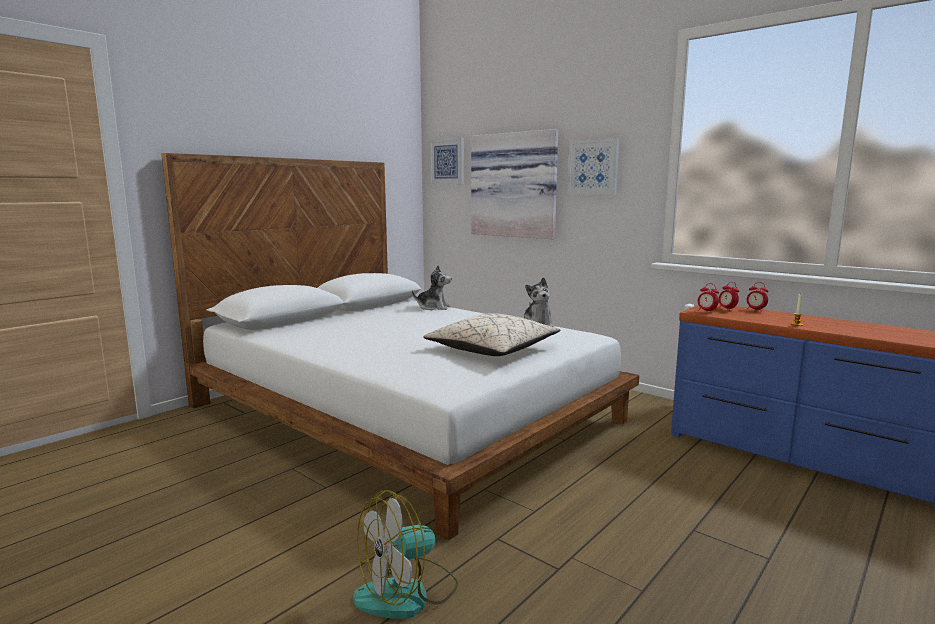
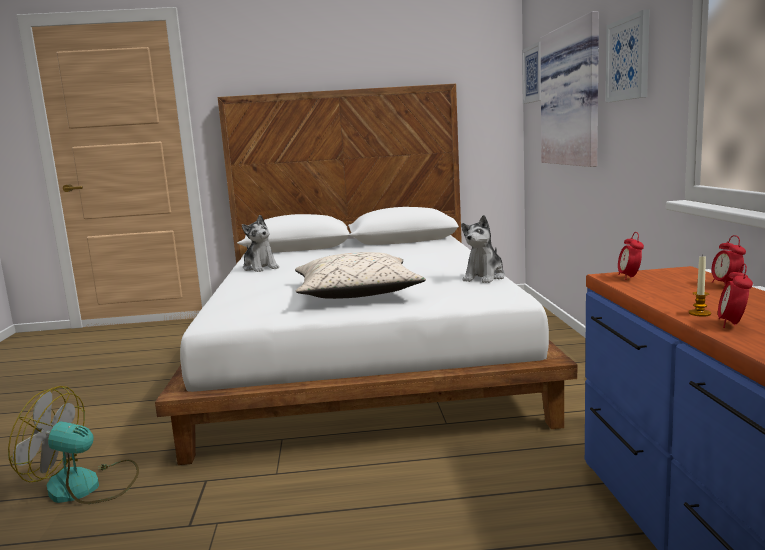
camera: 45 degrees right, 0 degrees up
(433, 307) = (446, 248): plush toy -> plush toy (260, 268)
(727, 309) = (678, 279): alarm clock -> alarm clock (732, 324)

